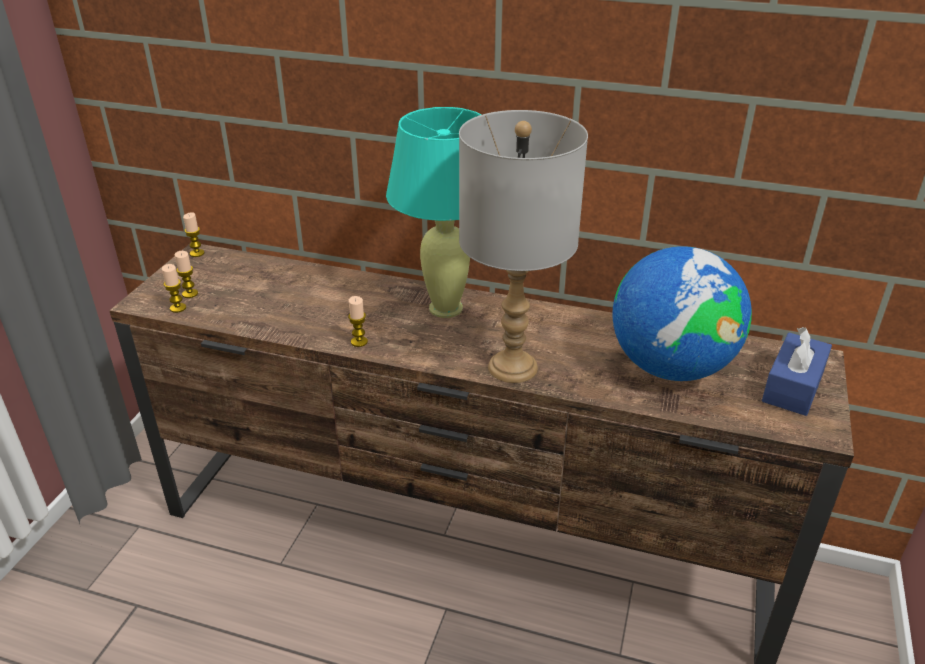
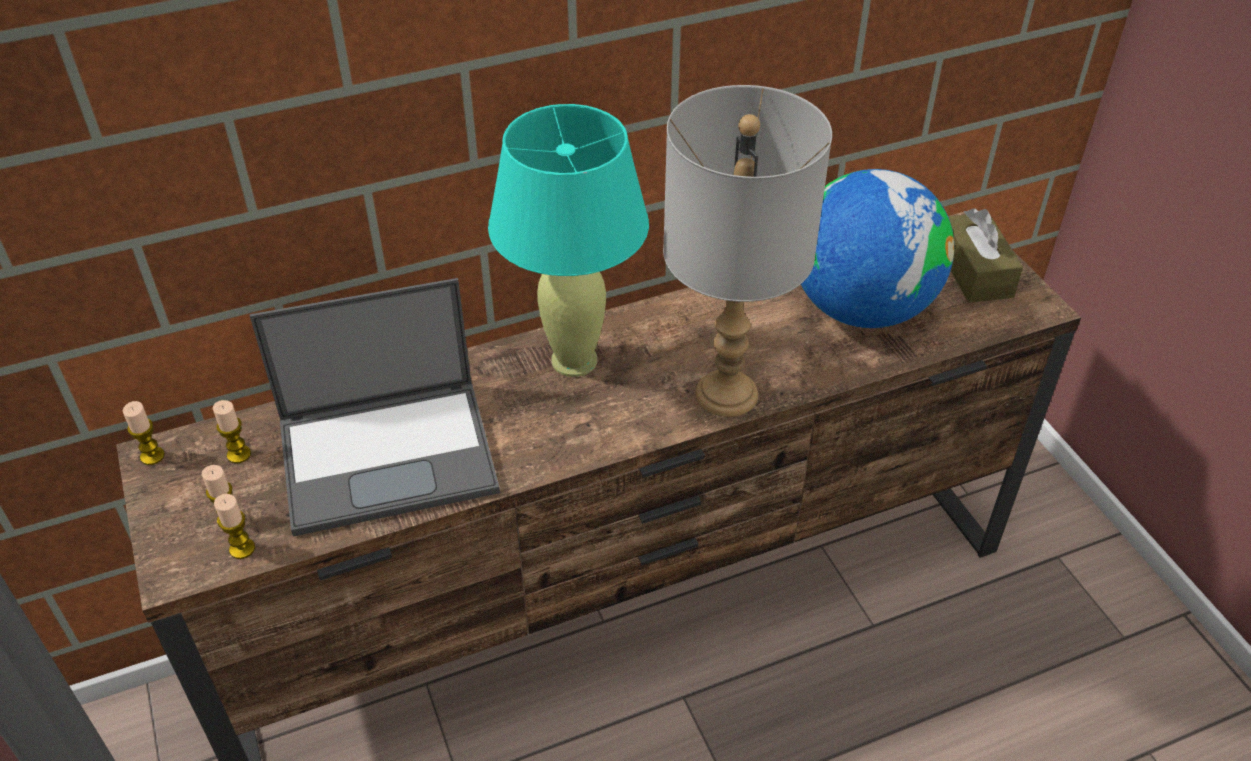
camera: 40 degrees left, 10 degrees up
(294, 303) = (390, 454): none -> laptop
(359, 342) = (533, 458): candle -> candle (239, 454)
(793, 386) = (974, 272): blue tissue box -> brown tissue box

